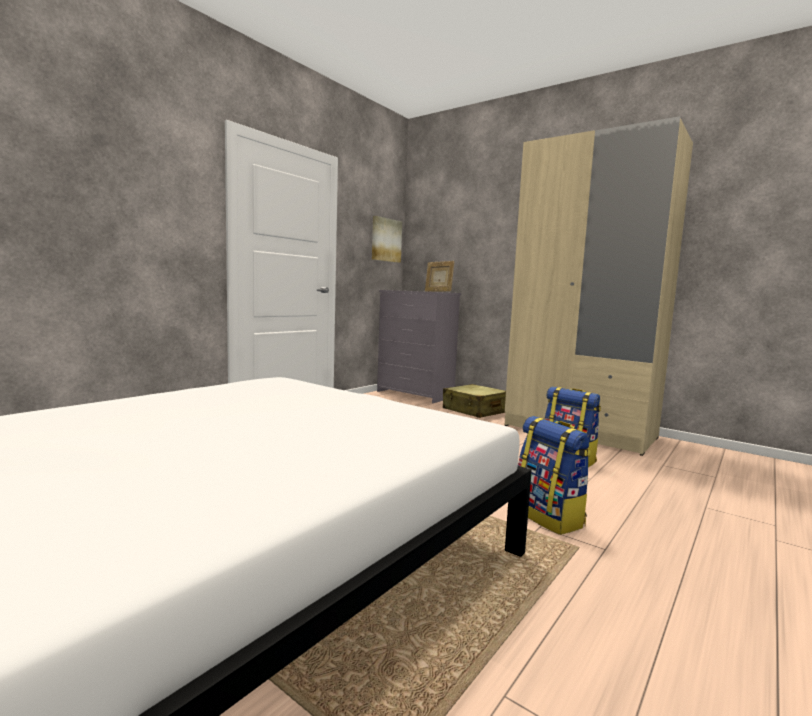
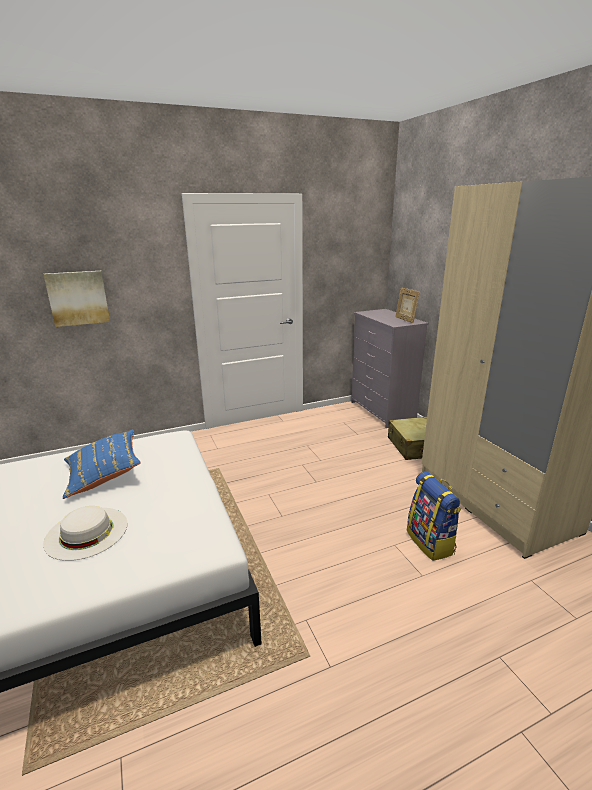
camera: 30 degrees right, 15 degrees up
(231, 404) = (104, 474): none -> blue pillow
(299, 434) = (87, 532): none -> white hat
(385, 240) = (364, 262): picture -> picture (78, 298)
(549, 517) = (326, 612): backpack -> none

